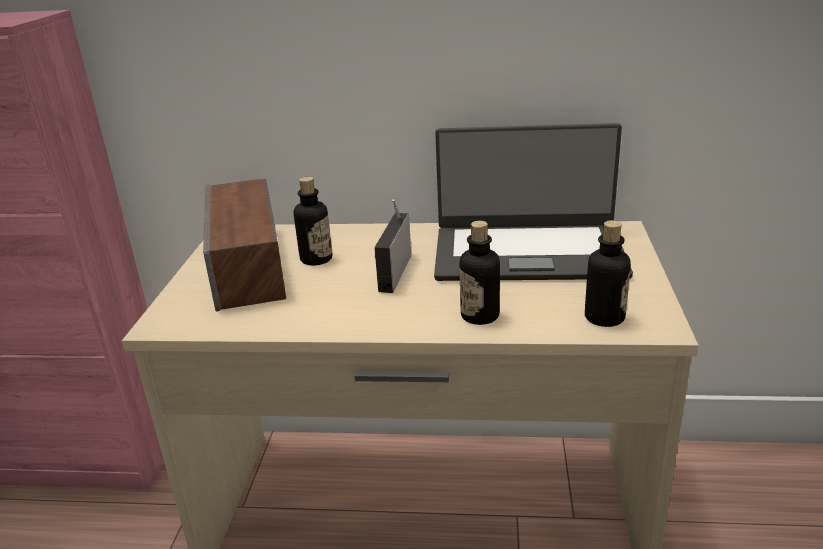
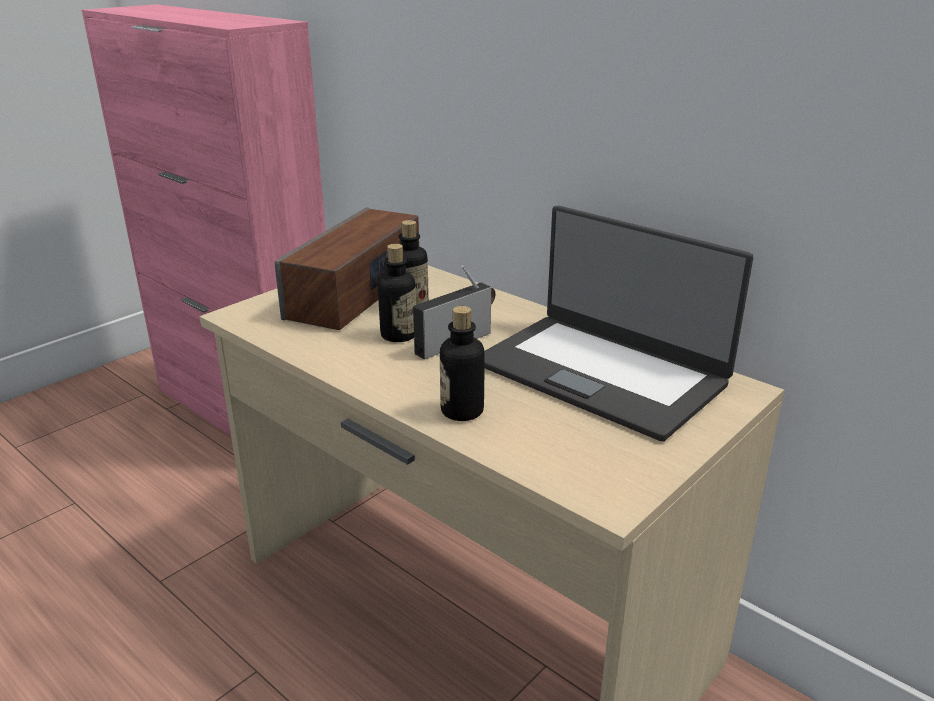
camera: 35 degrees right, 0 degrees up
(604, 318) = (571, 466): bottle -> bottle (398, 335)

